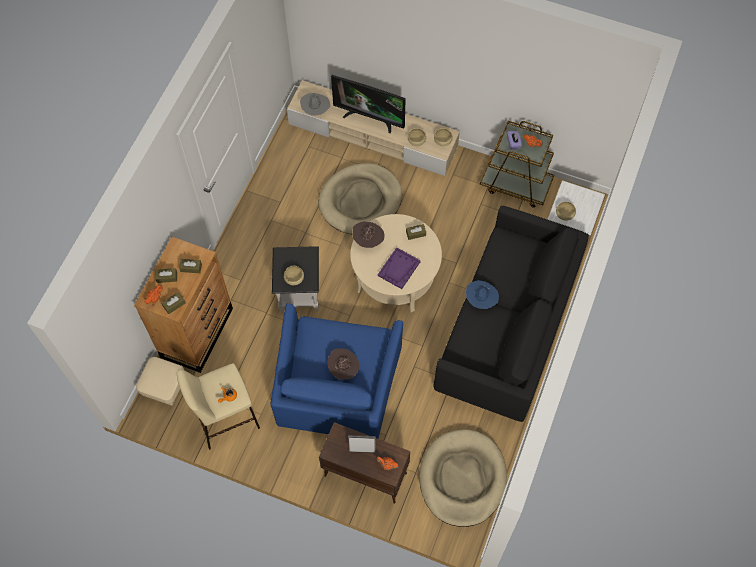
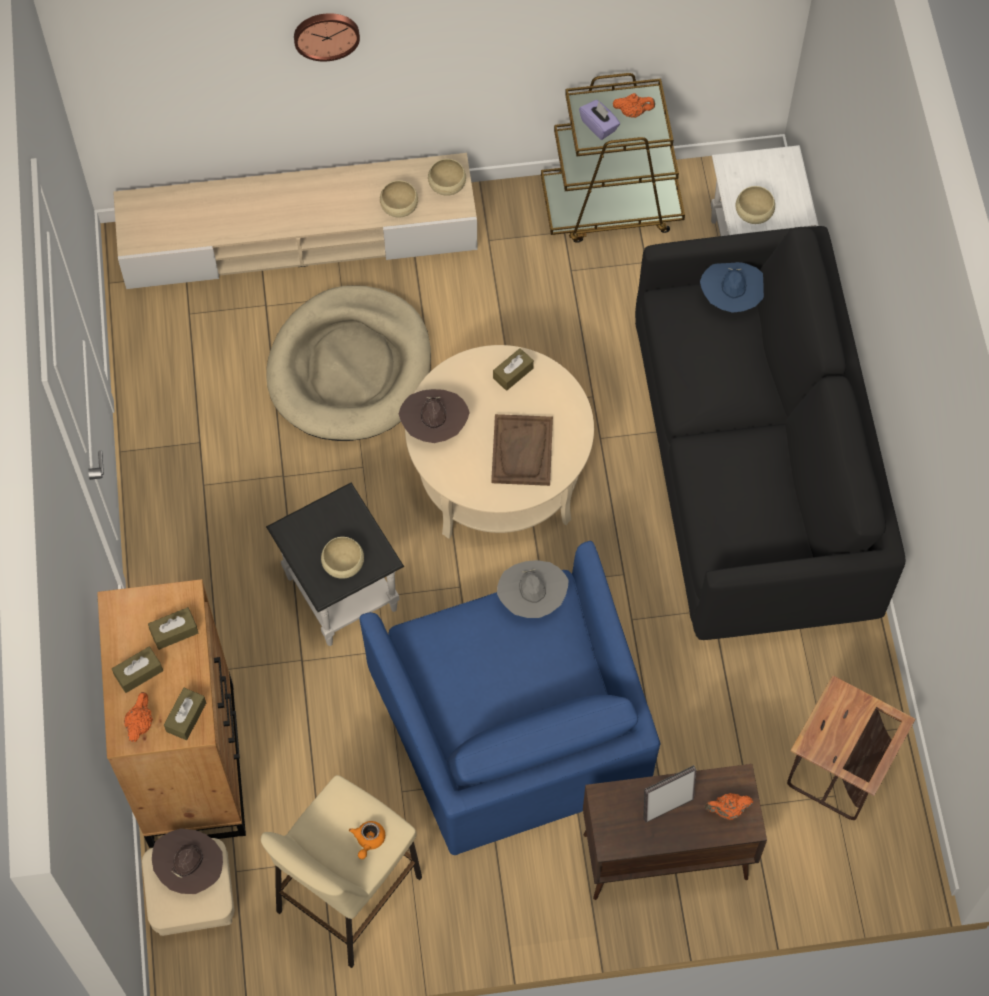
camera: 30 degrees left, 0 degrees up
(315, 110) = (175, 237): grey hat -> grey hat (532, 599)
(344, 369) = (532, 682): brown hat -> brown hat (191, 869)
(370, 118) = (287, 203): television -> none
(399, 269) = (522, 451): purple tray -> brown tray
(404, 48) = (326, 34): none -> wall clock
(462, 479) = (837, 772): beige dog bed -> side table
(481, 300) = (702, 435): blue hat -> blue hat (731, 299)

